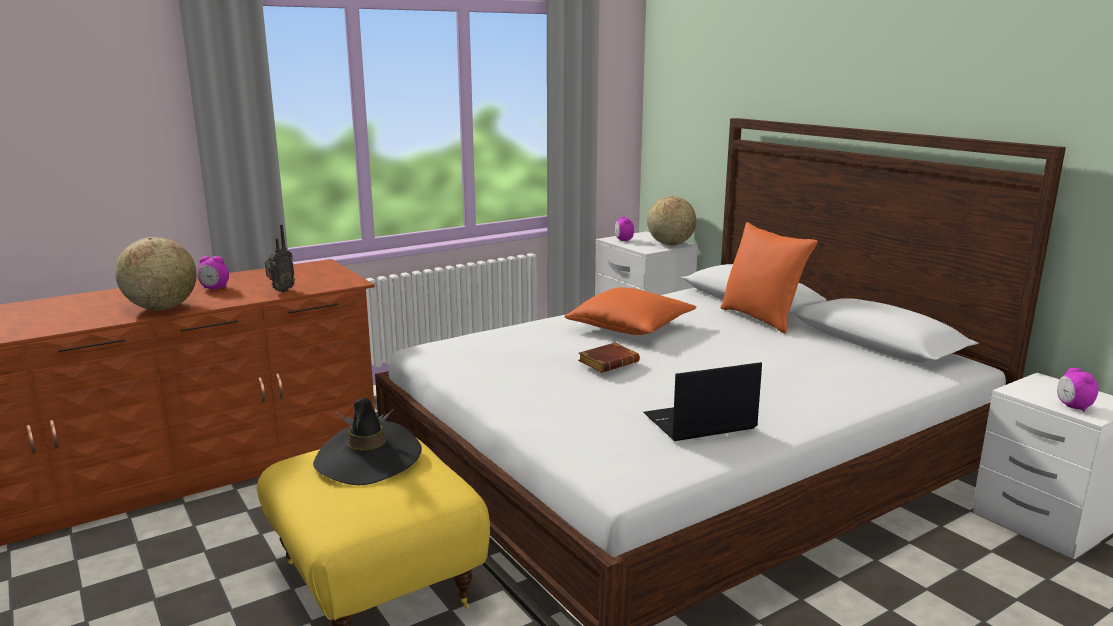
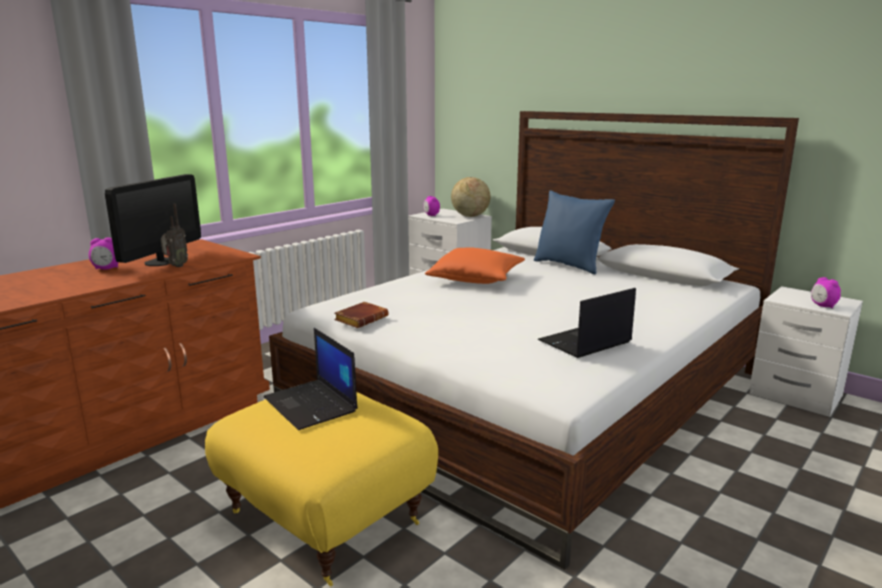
camera: 15 degrees left, 0 degrees up
(161, 308) = (64, 288): globe -> none
(270, 284) = (161, 262): none -> monitor
(368, 459) = (312, 405): black hat -> laptop
(608, 362) = (480, 305): brown book -> brown book (361, 319)
(761, 319) = (569, 265): orange pillow -> blue pillow

